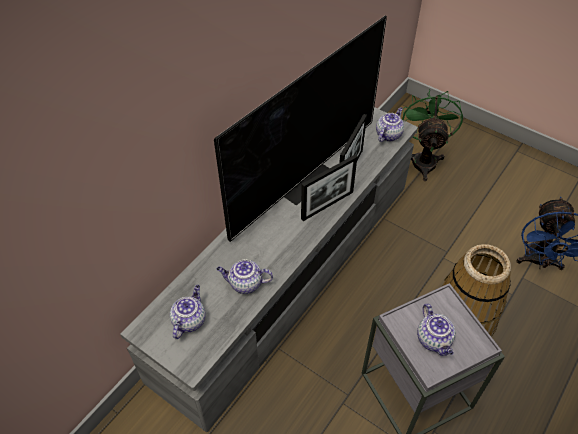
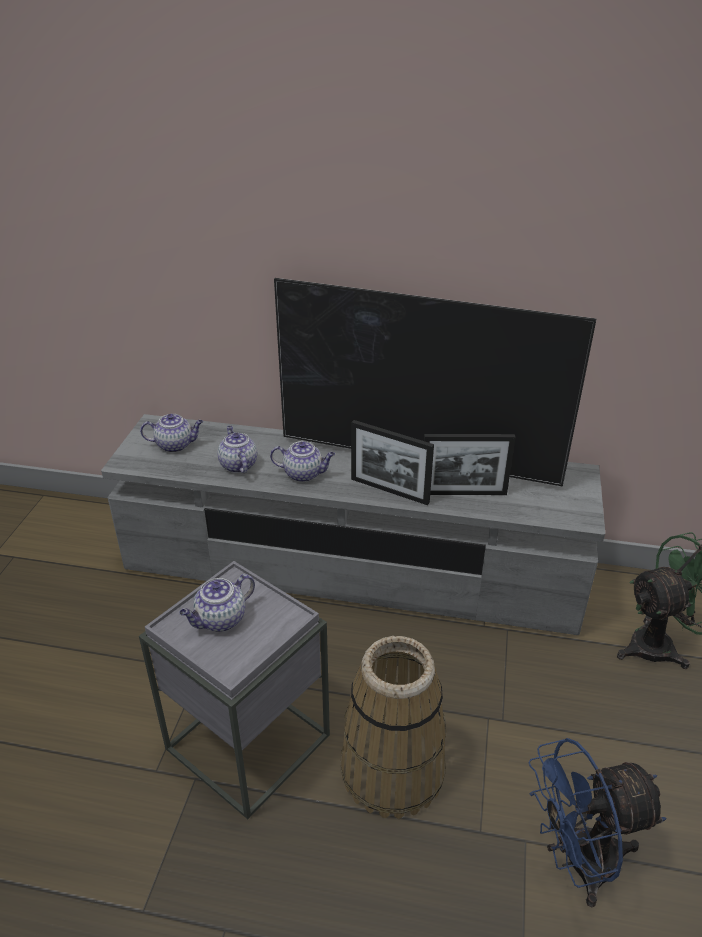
camera: 65 degrees right, 15 degrees down
(388, 134) = (560, 510): teapot -> teapot (304, 474)

